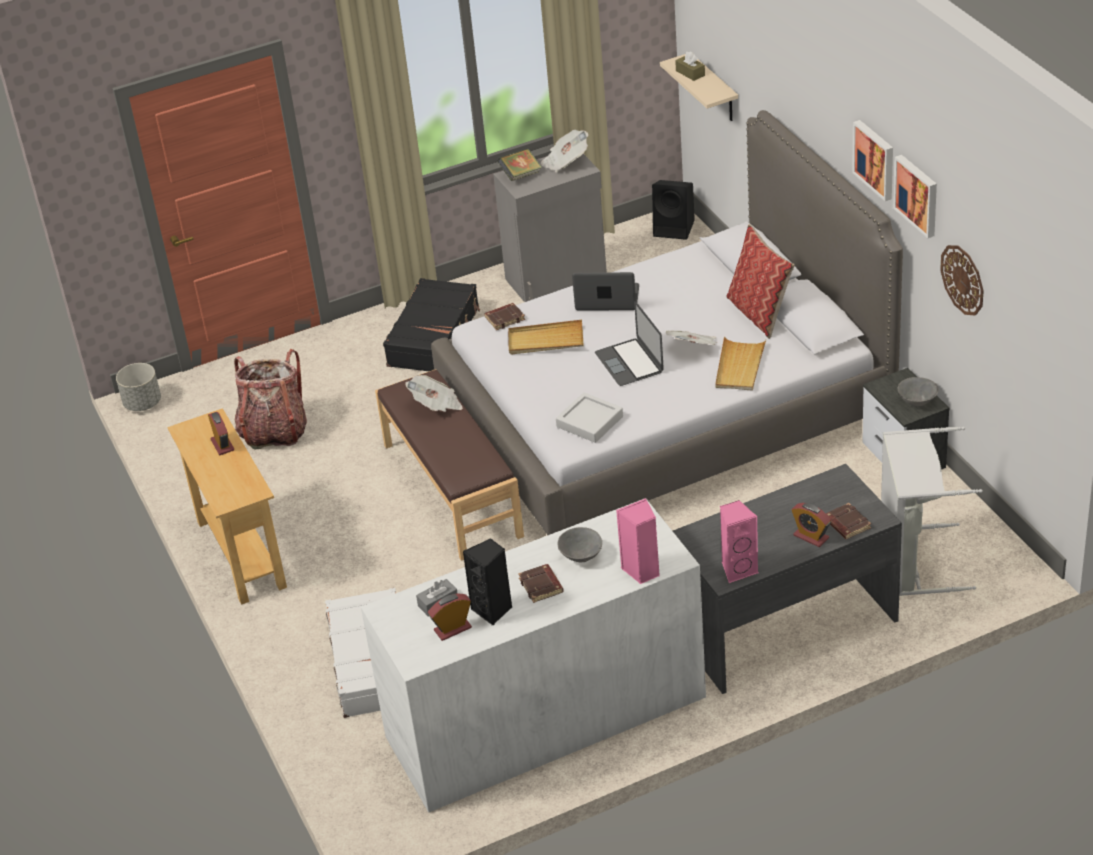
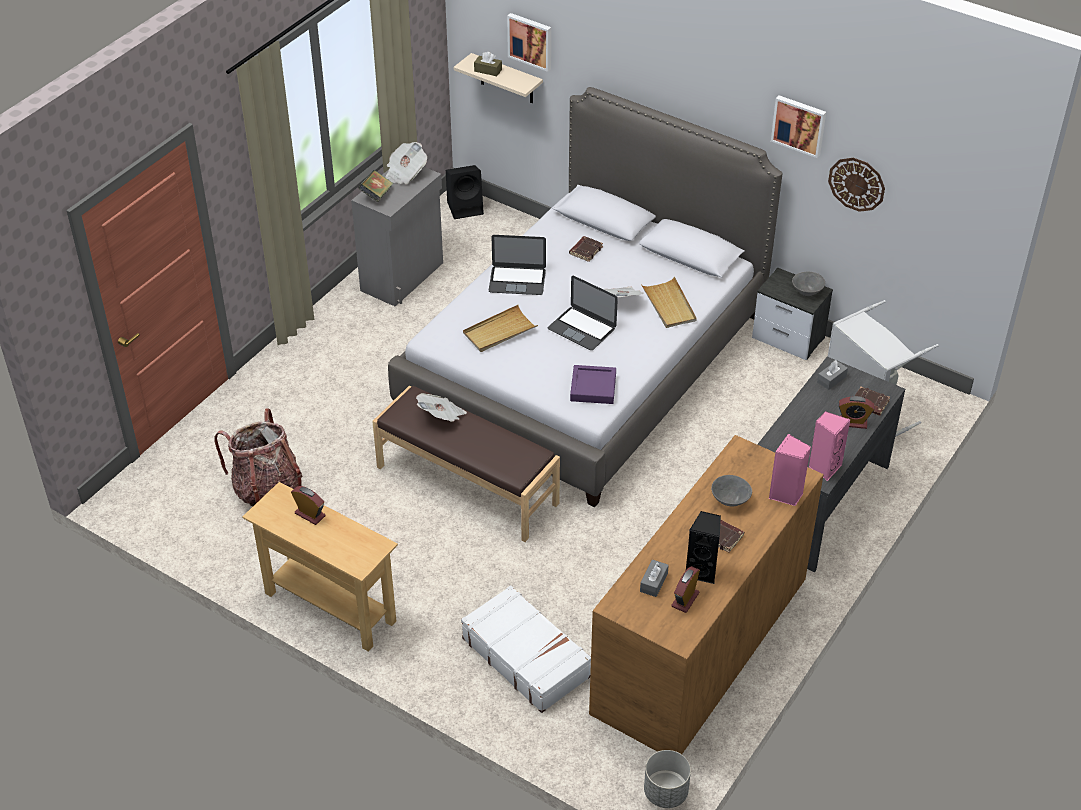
camera: 35 degrees left, 5 degrees up
(142, 403) = (118, 505): grey planter -> grey planter (665, 793)
(434, 337) = (340, 359): black suitcase -> none
(505, 318) = (448, 323): brown book -> brown book (585, 250)
(545, 717) = (700, 645): white dresser -> brown dresser
(589, 422) = (593, 388): grey tray -> purple tray
(607, 298) = (517, 280): laptop -> laptop turned 150 degrees counterclockwise
(759, 313) = (647, 257): pillow -> none
(828, 487) = (831, 379): none -> grey tissue box
(875, 159) = (741, 104): picture -> picture (530, 41)

